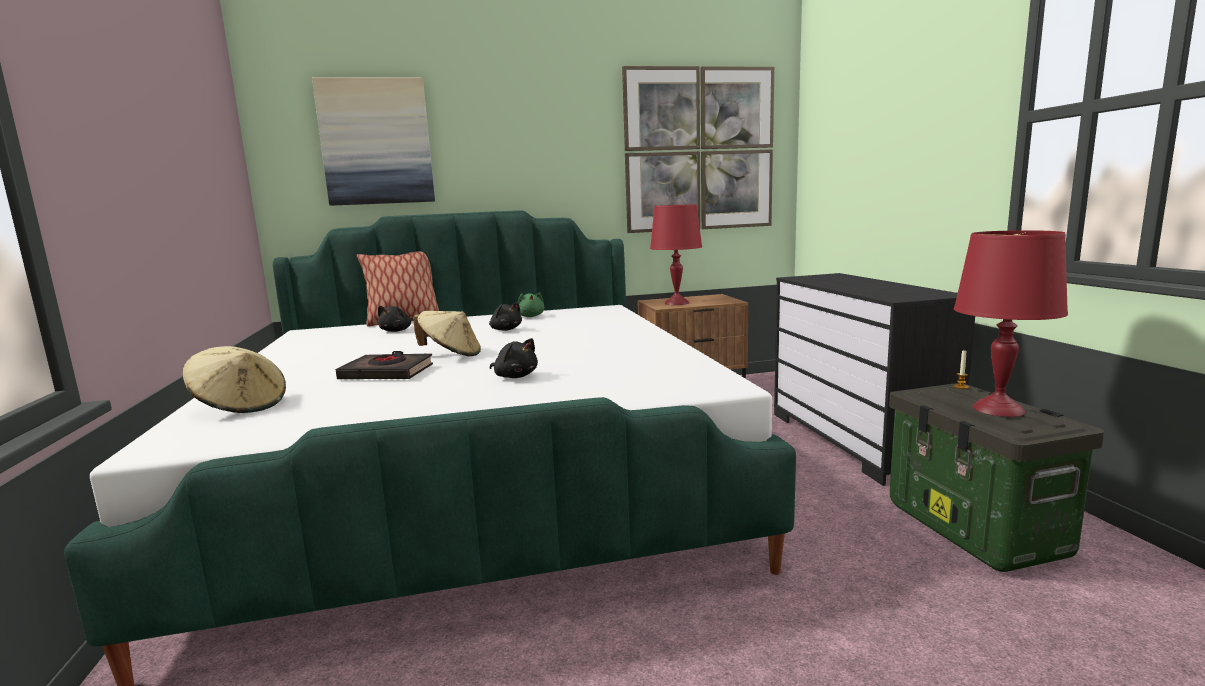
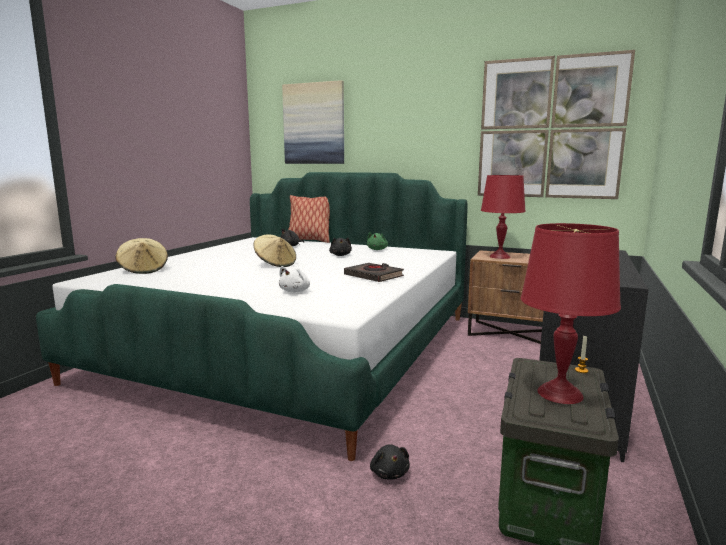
camera: 35 degrees right, 0 degrees up
(387, 373) = (226, 267): black book -> black book (374, 276)
(515, 376) = (267, 282): black plush toy -> black plush toy (389, 473)
(588, 377) = (295, 291): none -> white plush toy

